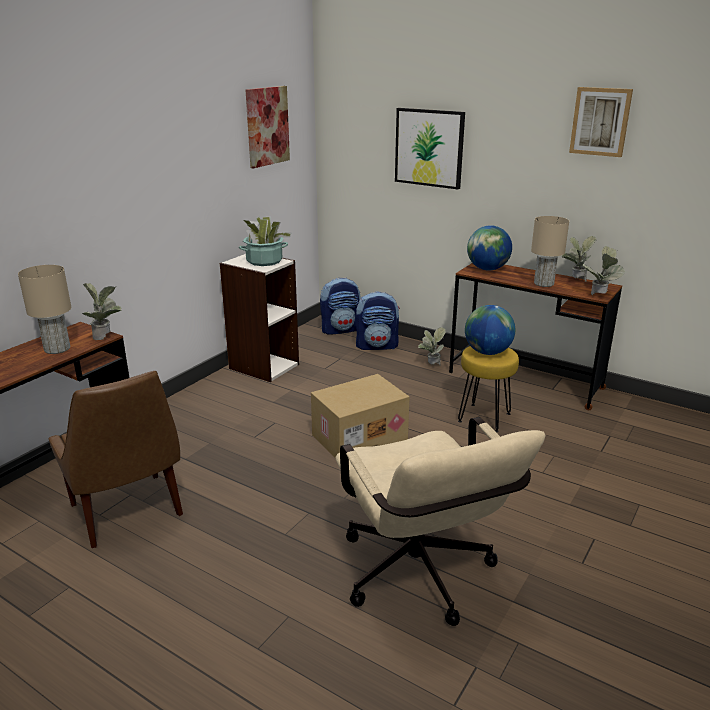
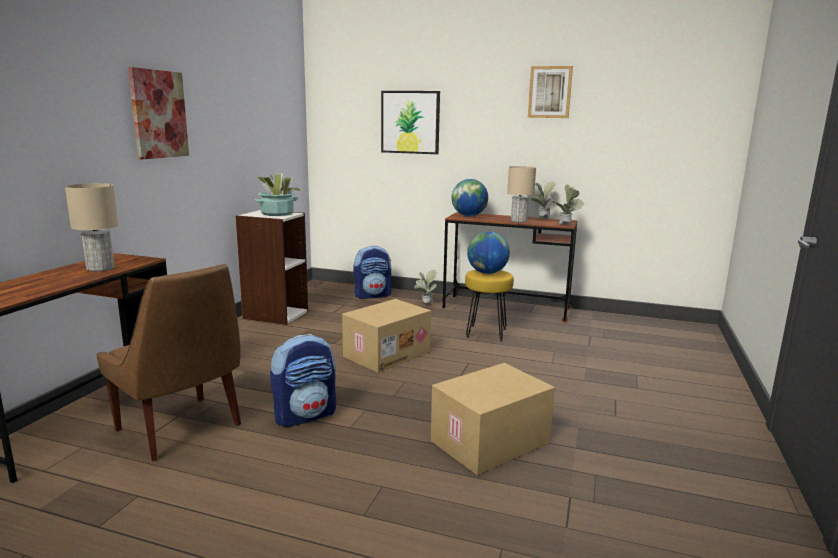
camera: 15 degrees left, 10 degrees down
(106, 337) = (149, 259): potted plant -> none
(267, 126) = (271, 102): picture -> picture (158, 114)
(341, 330) = (335, 287): backpack -> backpack (305, 415)
(421, 579) = (490, 443): beige office chair -> cardboard box

